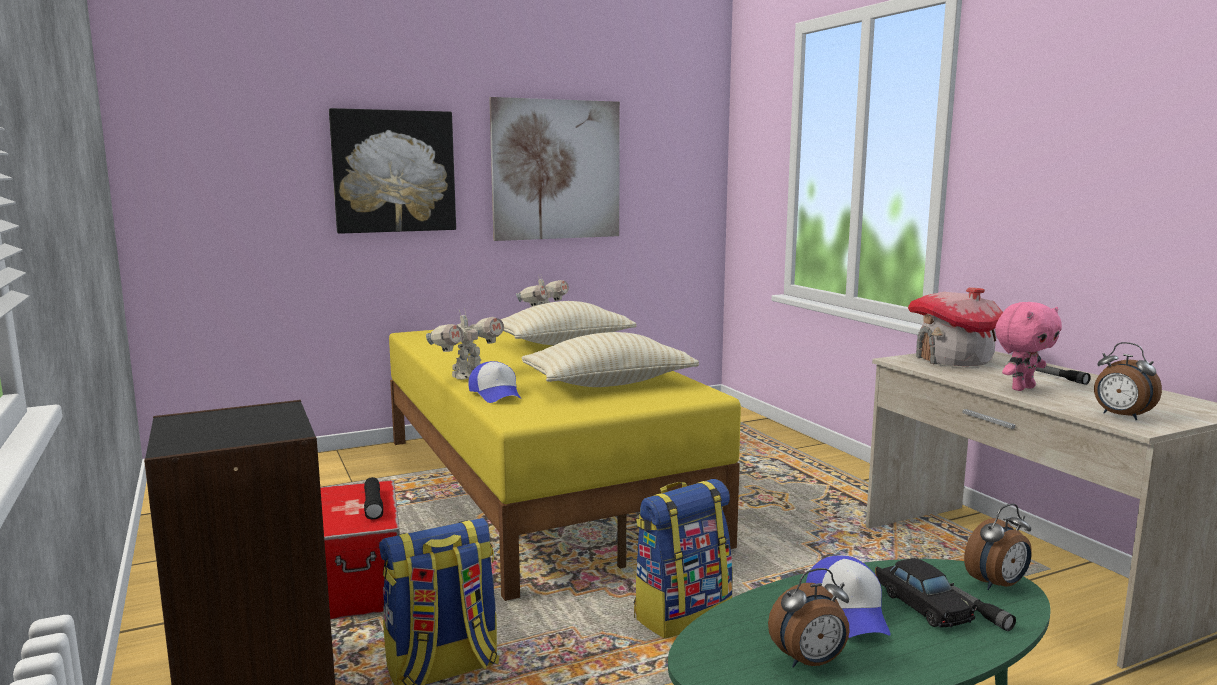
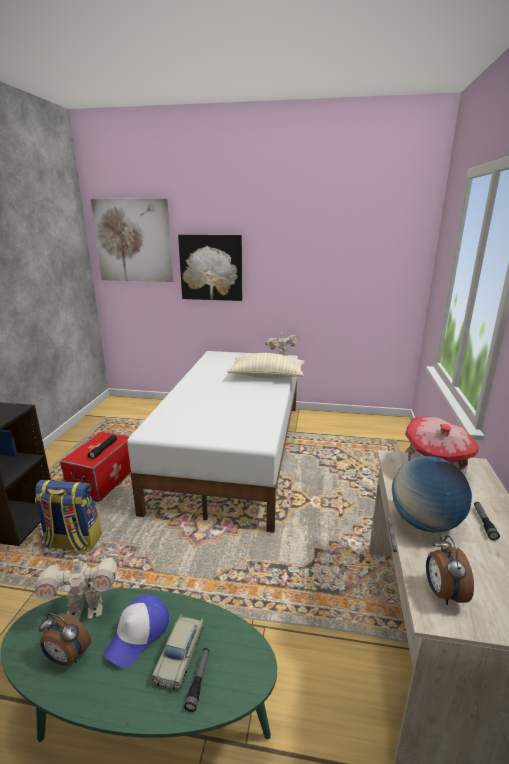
camera: 35 degrees right, 10 degrees up
(467, 376) = (182, 392): toy robot -> toy robot (85, 610)
(496, 394) = (171, 409): cap -> none
(539, 486) = (234, 451): yellow bed -> white bed
(556, 170) = (304, 269): picture -> picture (133, 241)
(609, 384) = (231, 417): beige pillow -> none
(681, 614) = (194, 563): backpack -> none
(922, 605) = (180, 655): black toy car -> beige toy car
(997, 585) = (247, 669): alarm clock -> none
(1021, 388) = (424, 523): pink plush toy -> globe

